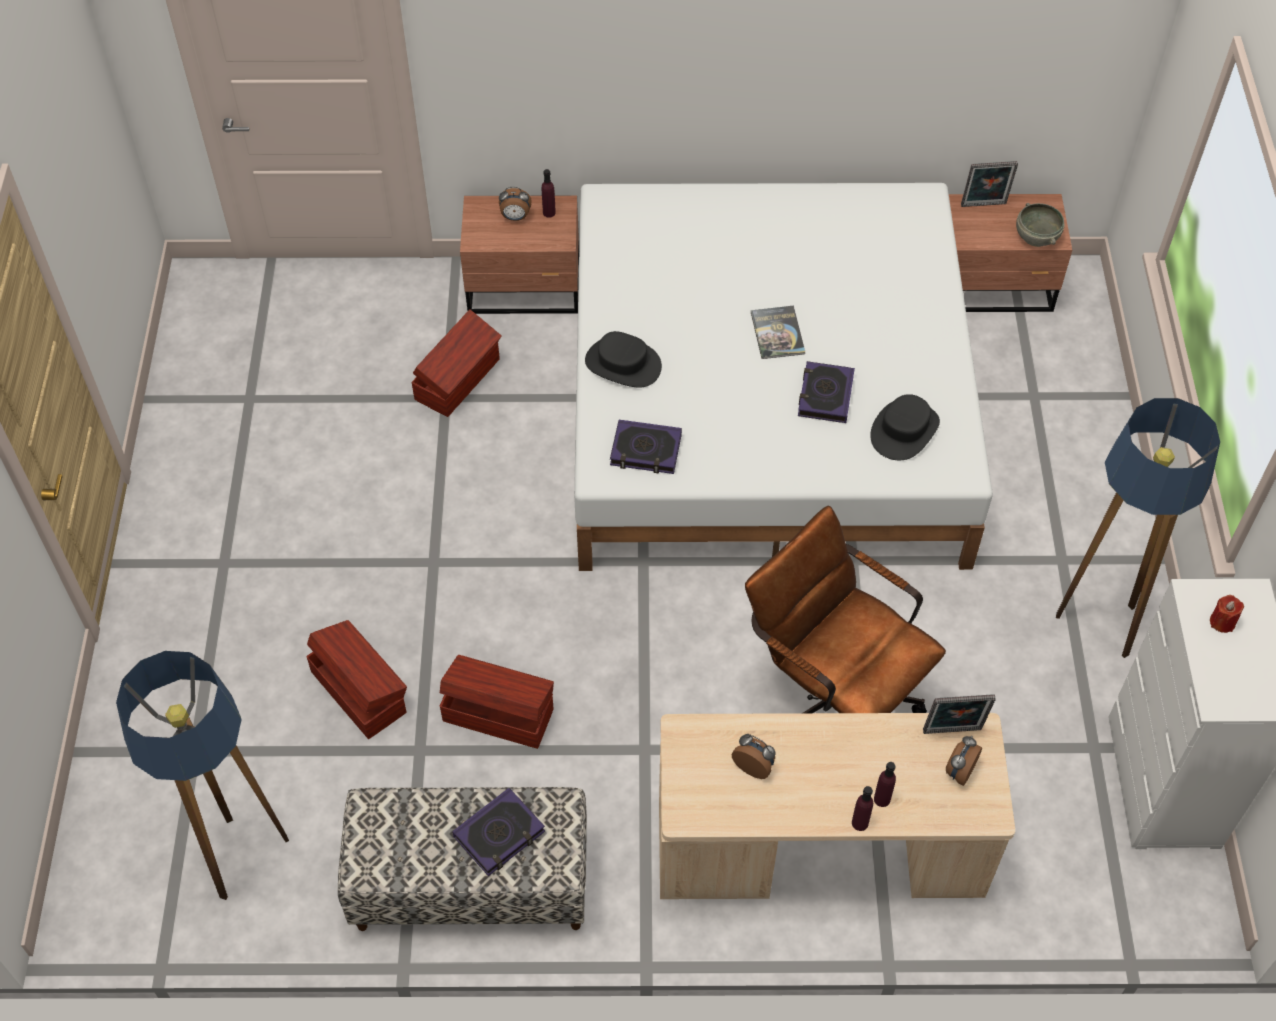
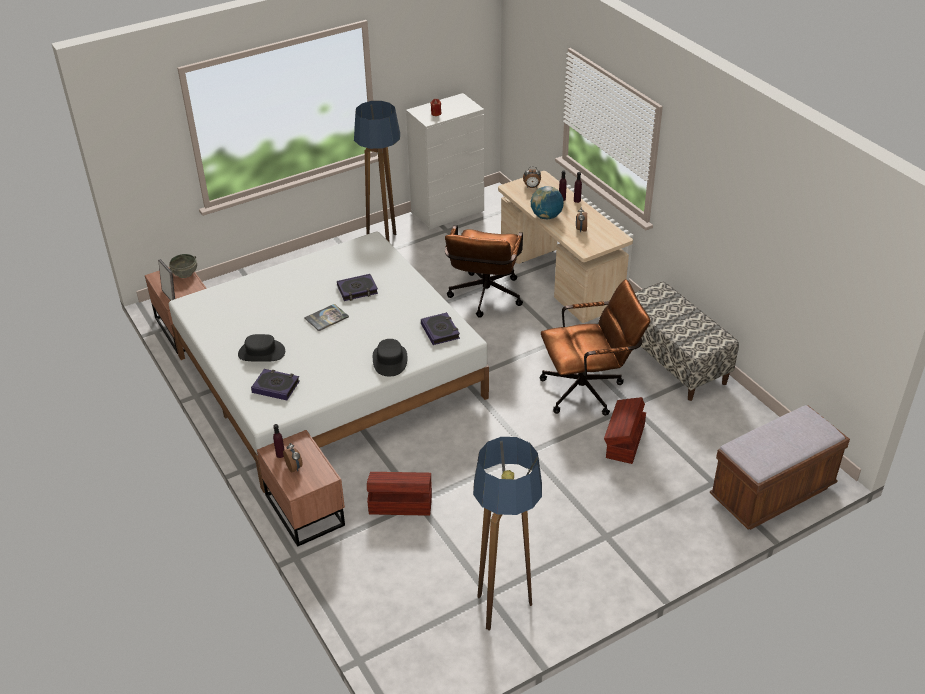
camera: 120 degrees left, 15 degrees down
(113, 814) = (772, 493): none -> brown bench
(242, 860) = (740, 435): floor lamp -> floor lamp (505, 608)
(497, 713) = (589, 390): brown storage box -> brown office chair
(499, 835) = (666, 309): book -> book (276, 387)
(835, 734) = (546, 216): none -> globe
(904, 430) = (360, 262): black hat -> black hat (261, 353)
(952, 733) = (517, 192): picture frame -> none

